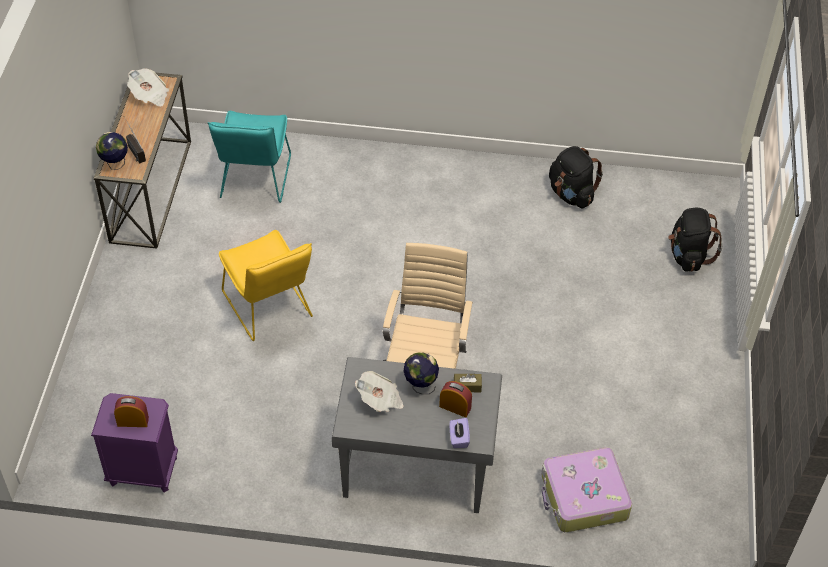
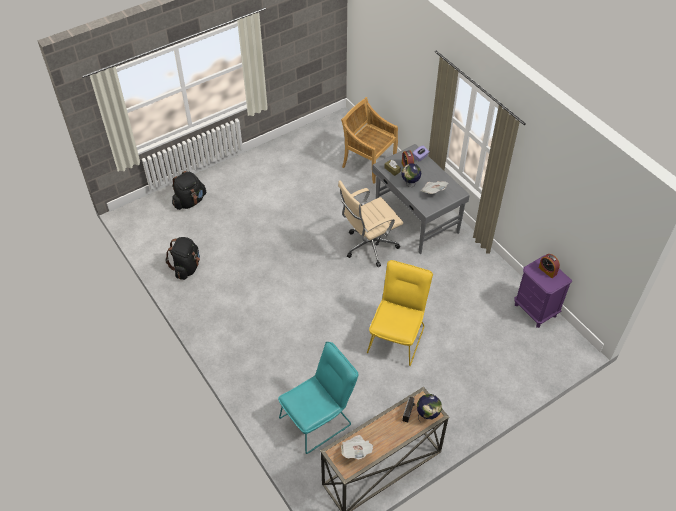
camera: 130 degrees left, 0 degrees up
(583, 497) = (368, 163): suitcase -> beige chair

